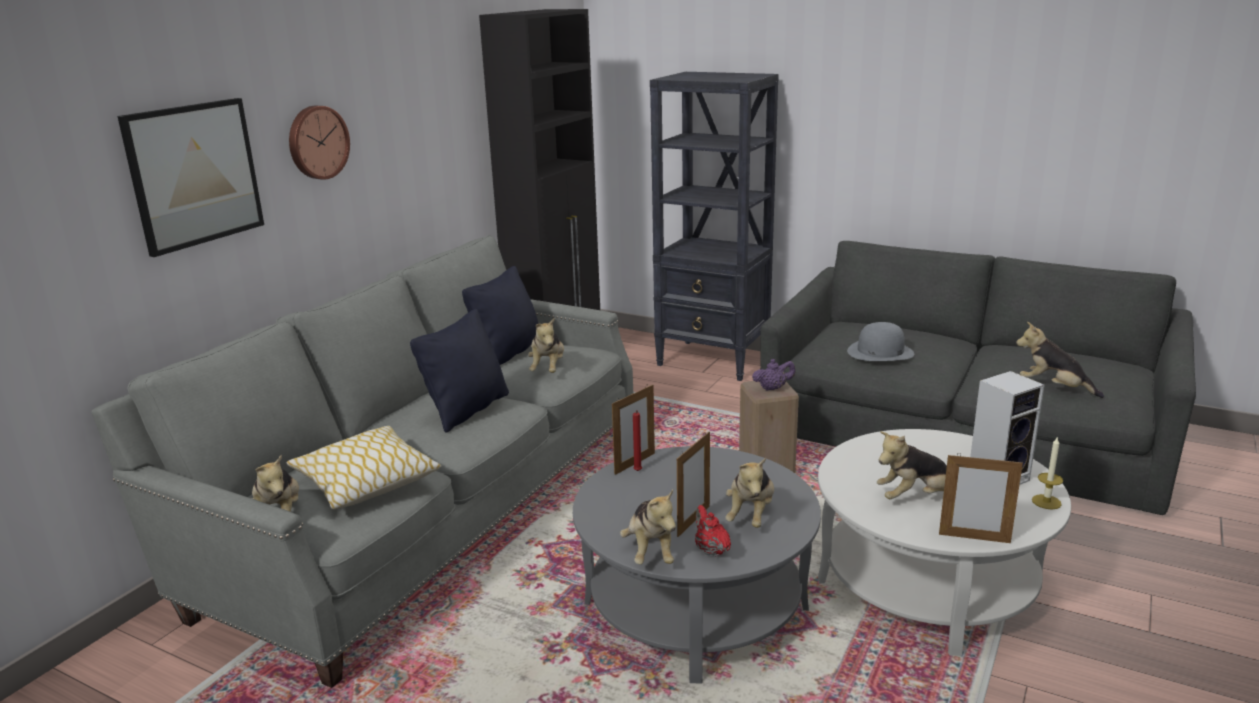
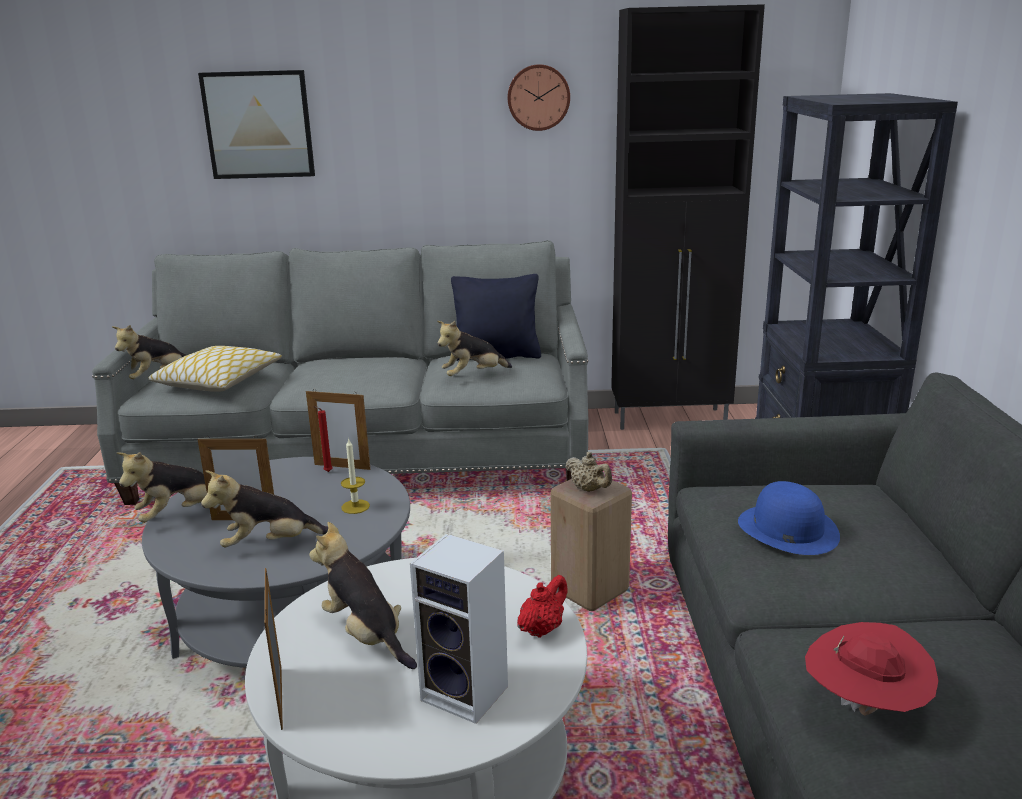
camera: 60 degrees right, 0 degrees up
(317, 142) = (383, 117): wall clock -> wall clock (538, 97)
(467, 410) = (361, 374): black pillow -> none
(711, 550) = (193, 540): red teapot -> red teapot (542, 628)
(773, 388) = (589, 489): purple teapot -> beige teapot
(880, 352) = (787, 529): grey hat -> blue hat
(1046, 502) = (417, 748): candle -> candle (355, 506)
(1054, 388) = (864, 708): plush toy -> red hat

